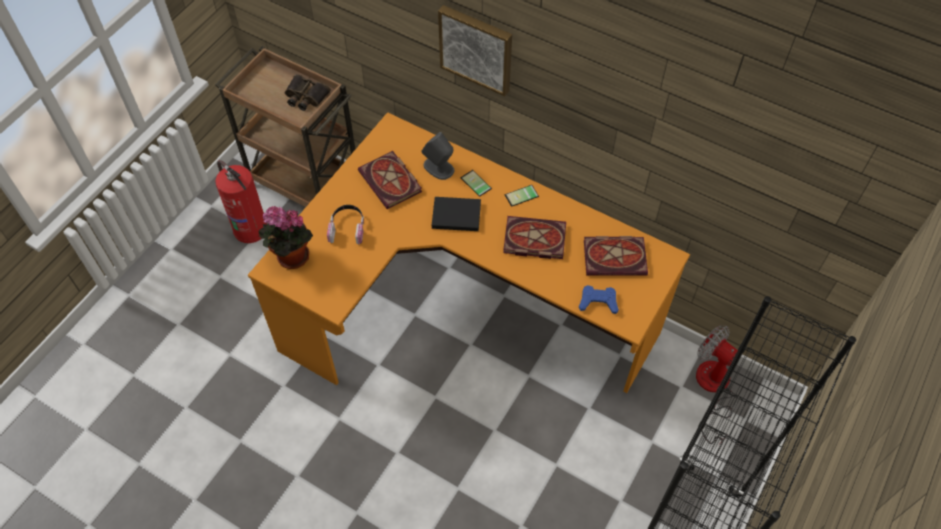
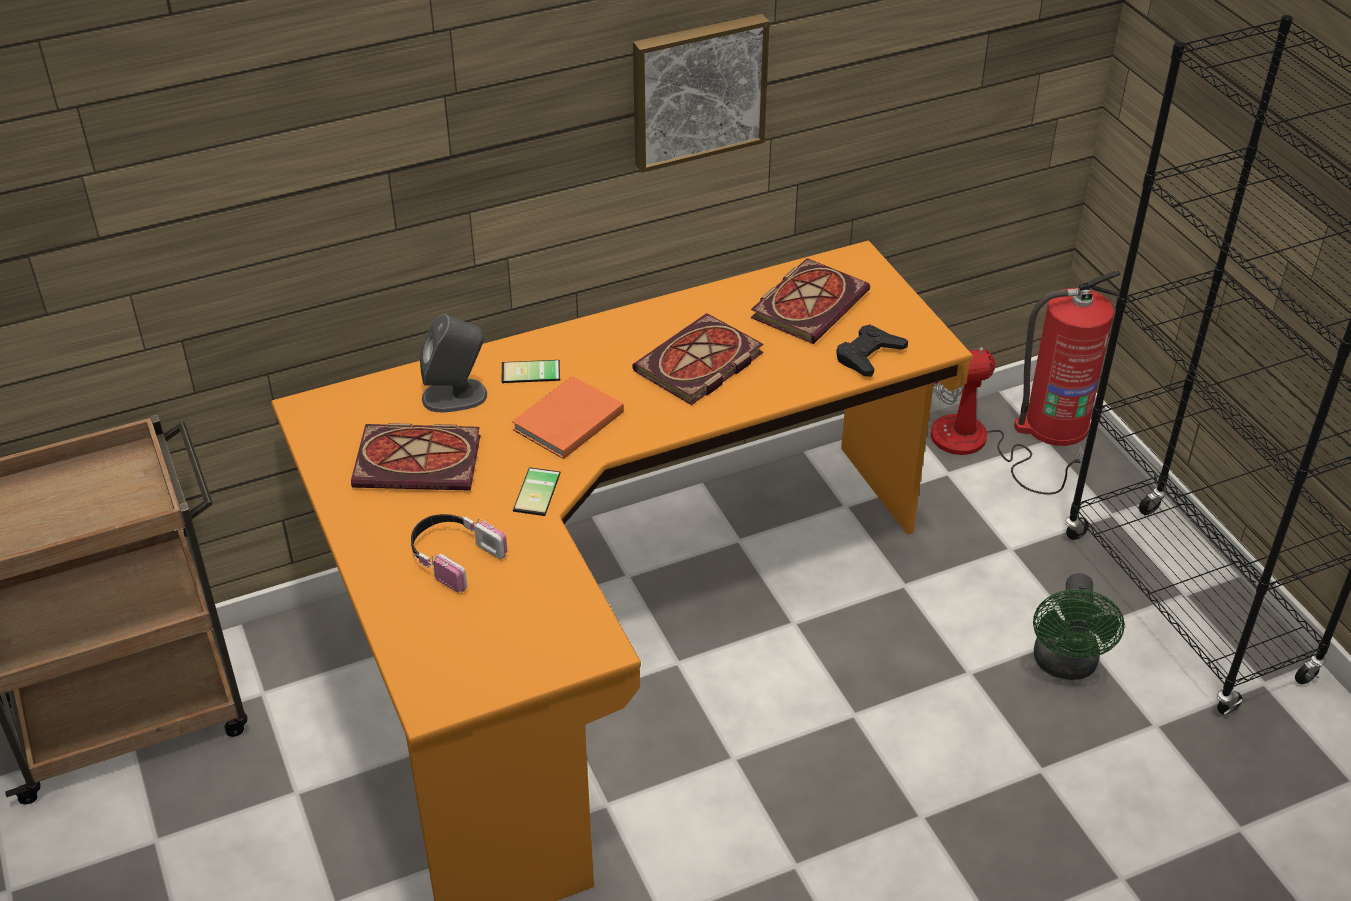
camera: 55 degrees left, 15 degrees down
(250, 228) = (131, 851): fire extinguisher -> fire extinguisher (1054, 425)
(290, 258) = (438, 660): potted plant -> none
(305, 96) = (105, 483): binoculars -> none
(455, 214) = (565, 421): black book -> orange book
(477, 48) = (437, 112): picture -> picture (697, 90)
(522, 197) = (609, 338): phone -> phone (540, 492)
(594, 505) = (1065, 665): none -> green fan
(598, 302) = (868, 356): blue game controller -> black game controller

